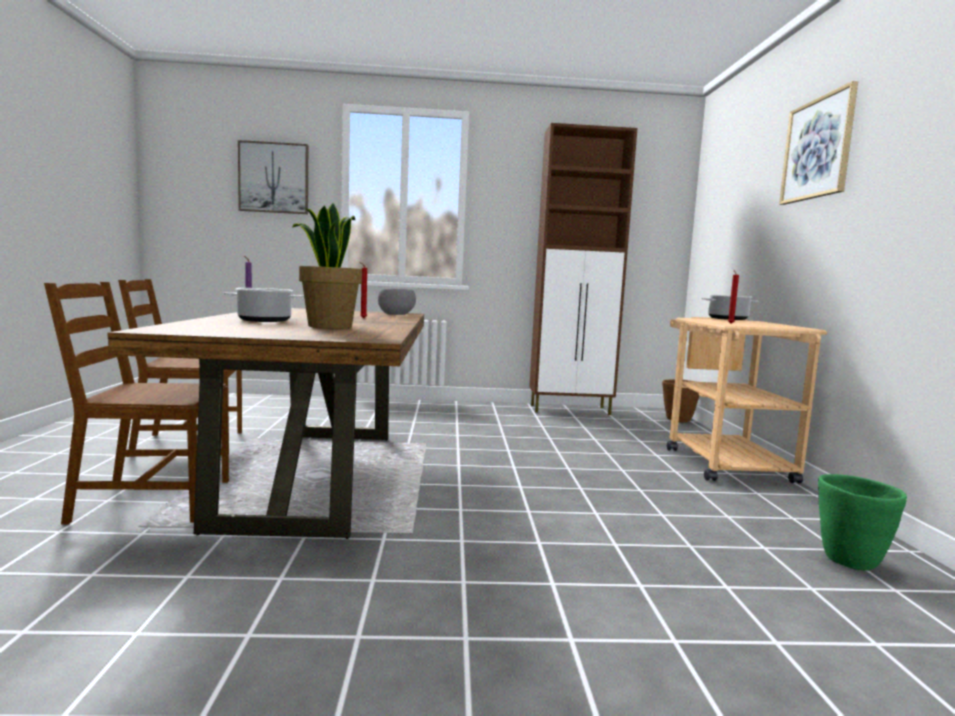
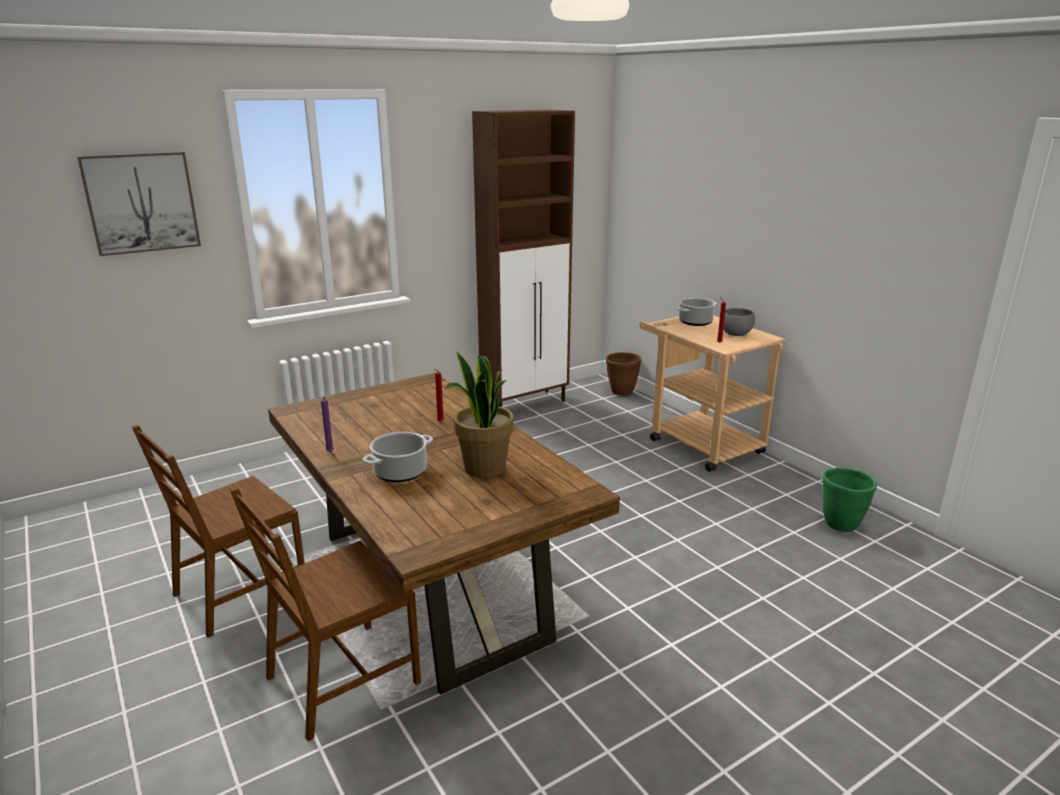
camera: 30 degrees left, 15 degrees up
(395, 315) = (432, 393): grey bowl -> grey bowl (736, 334)
(817, 149) = (769, 179): picture -> none

